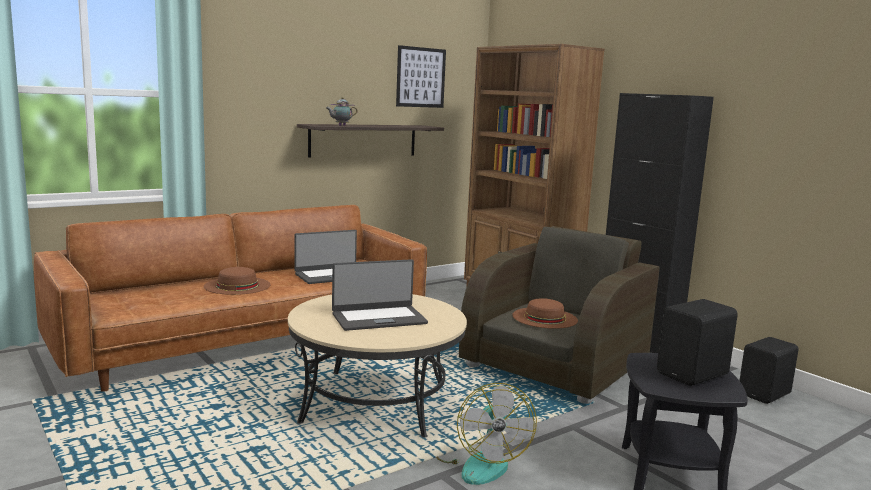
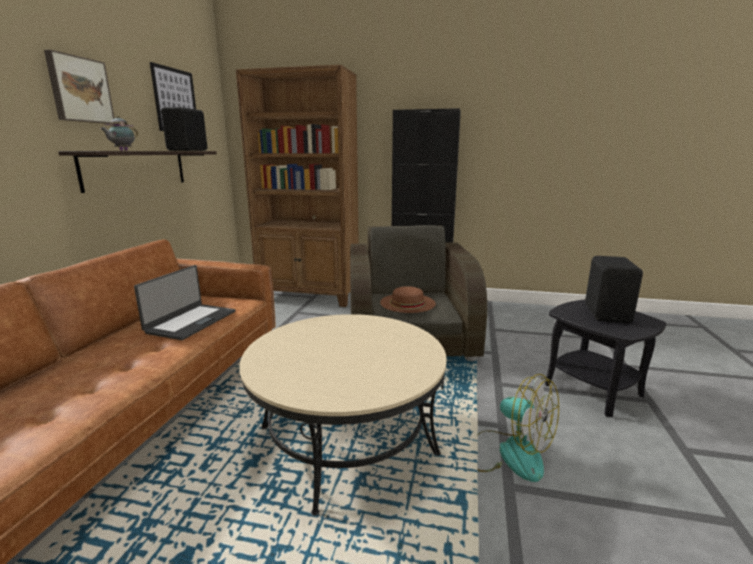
camera: 40 degrees left, 5 degrees up
(237, 285) = (89, 374): brown hat -> none
(324, 76) = (79, 90): none -> picture
(378, 318) = (351, 354): laptop -> none
(766, 394) = (529, 312): black speaker -> black speaker (189, 150)

